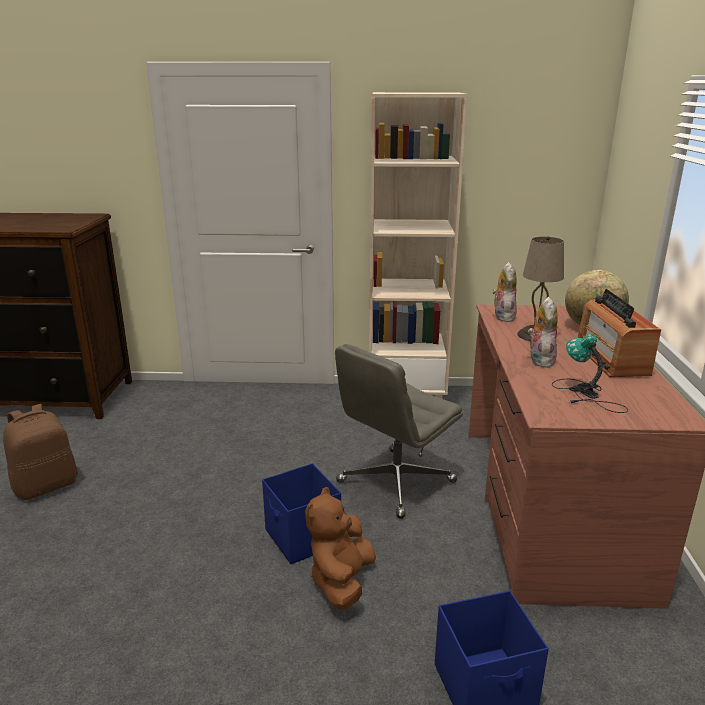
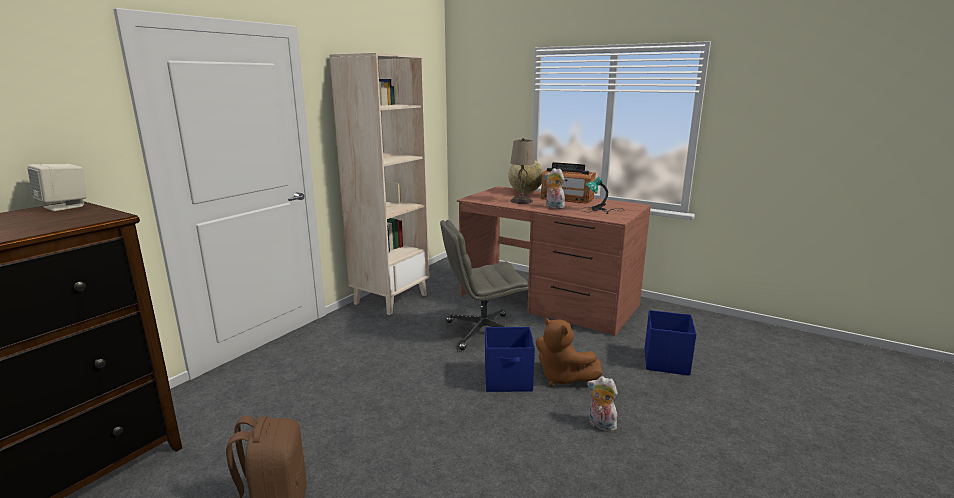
camera: 60 degrees left, 5 degrees down
(85, 216) = (64, 207): none -> beige speaker
(395, 483) = (482, 332): grey office chair -> grey office chair turned 90 degrees clockwise
(502, 317) = (485, 200): plush toy -> plush toy (600, 425)

